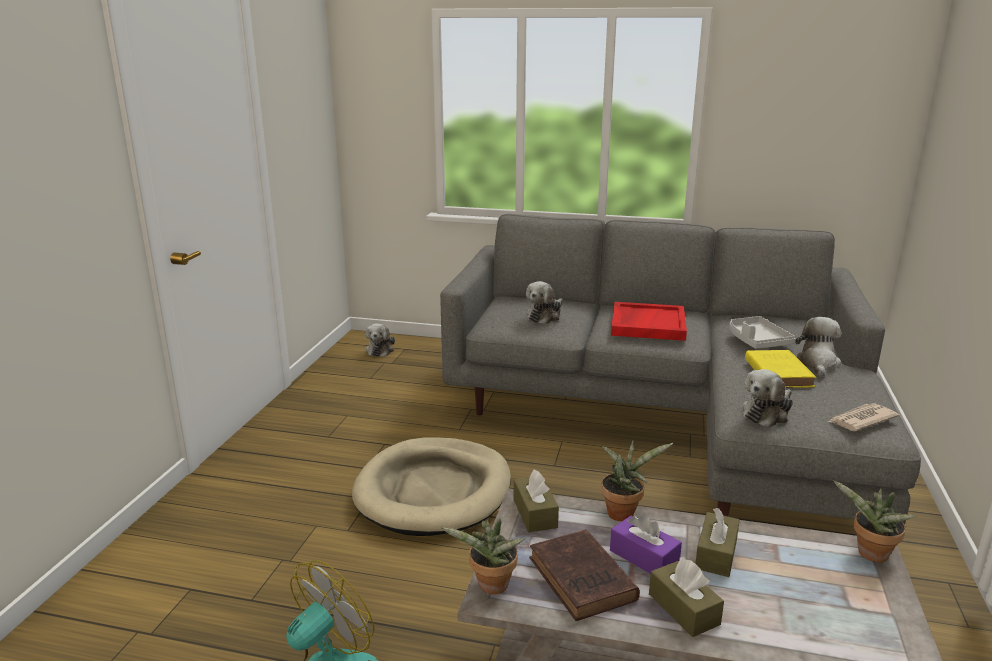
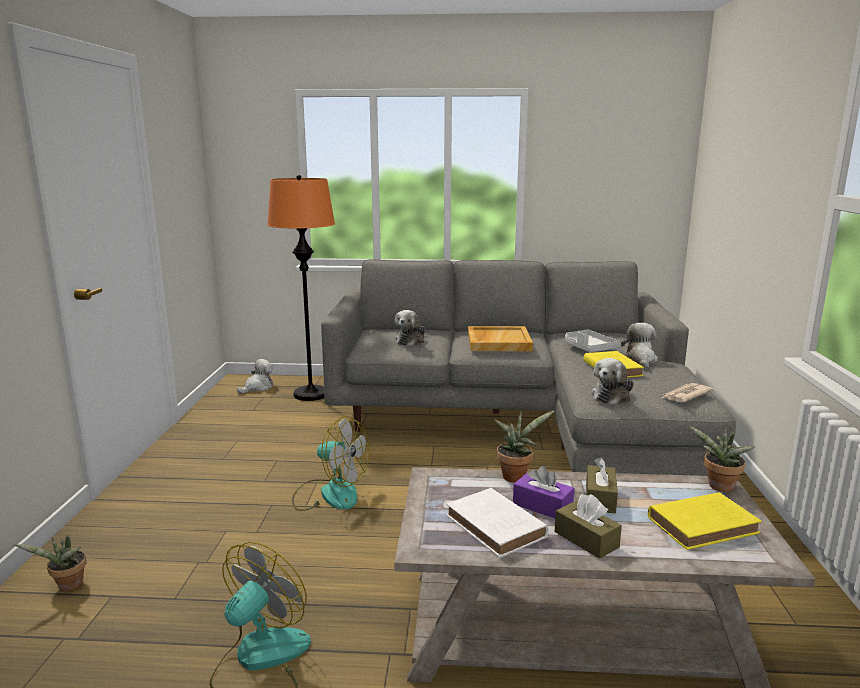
camera: 10 degrees left, 5 degrees down
(380, 350) = (257, 387): plush toy -> plush toy turned 135 degrees counterclockwise
(434, 491) = (330, 493): beige dog bed -> fan
(437, 362) = (311, 394): none -> orange floor lamp
(490, 587) = (418, 540): potted plant -> potted plant (67, 587)
(535, 513) = (441, 483): brown tissue box -> none
(583, 581) = (497, 528): brown book -> white book
(647, 324) = (498, 342): red tray -> beige tray
(835, 606) = (704, 525): none -> yellow book

